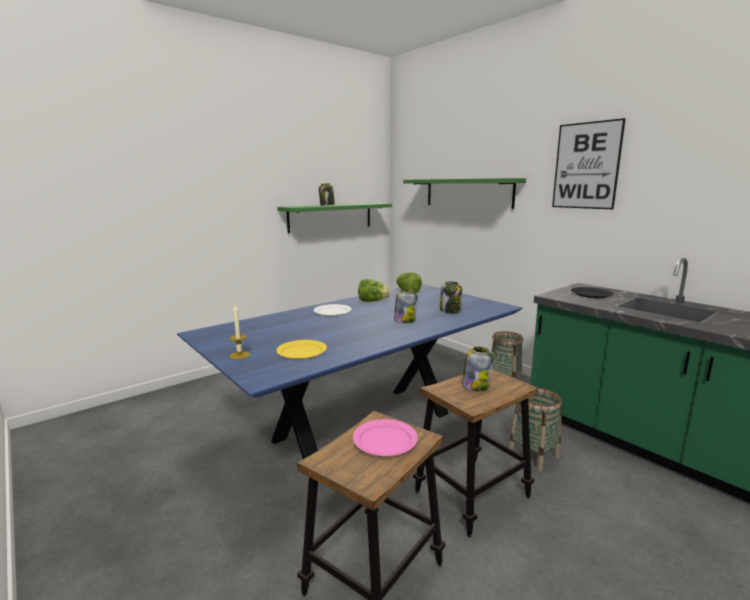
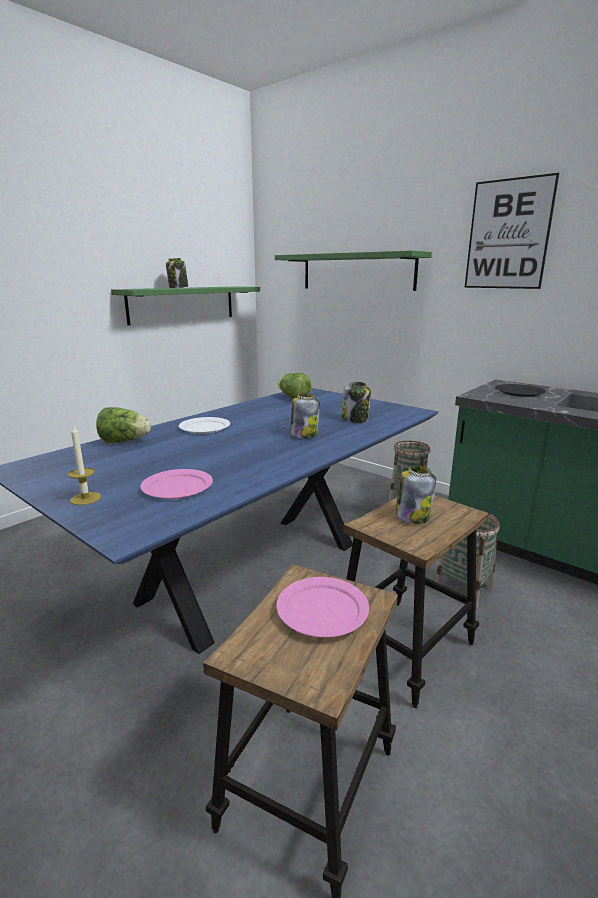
camera: 10 degrees left, 5 degrees up
(302, 352) = (177, 487): yellow plate -> pink plate
(372, 301) = (253, 411): lettuce -> lettuce (124, 441)

